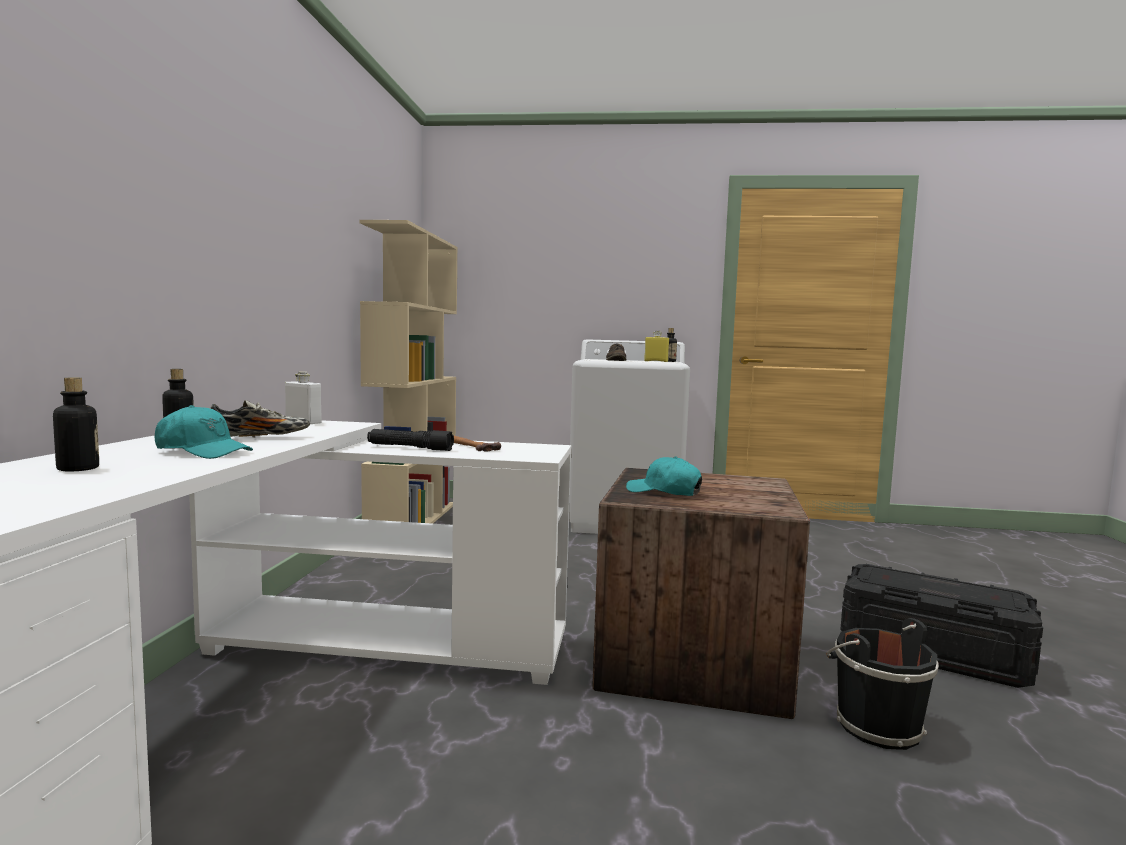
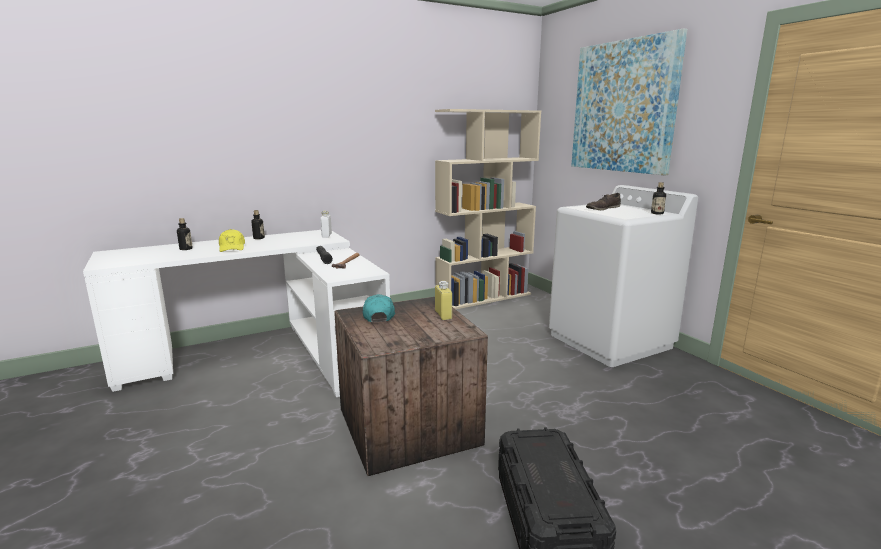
camera: 55 degrees right, 10 degrees up
(203, 452) = (232, 247): turquoise cap -> yellow cap
(259, 437) = (274, 243): shoe -> none
(574, 251) = (623, 107): none -> picture
(656, 361) = (637, 213): yellow bottle -> yellow bottle (443, 315)
(874, 725) = (390, 508): black bucket -> none

